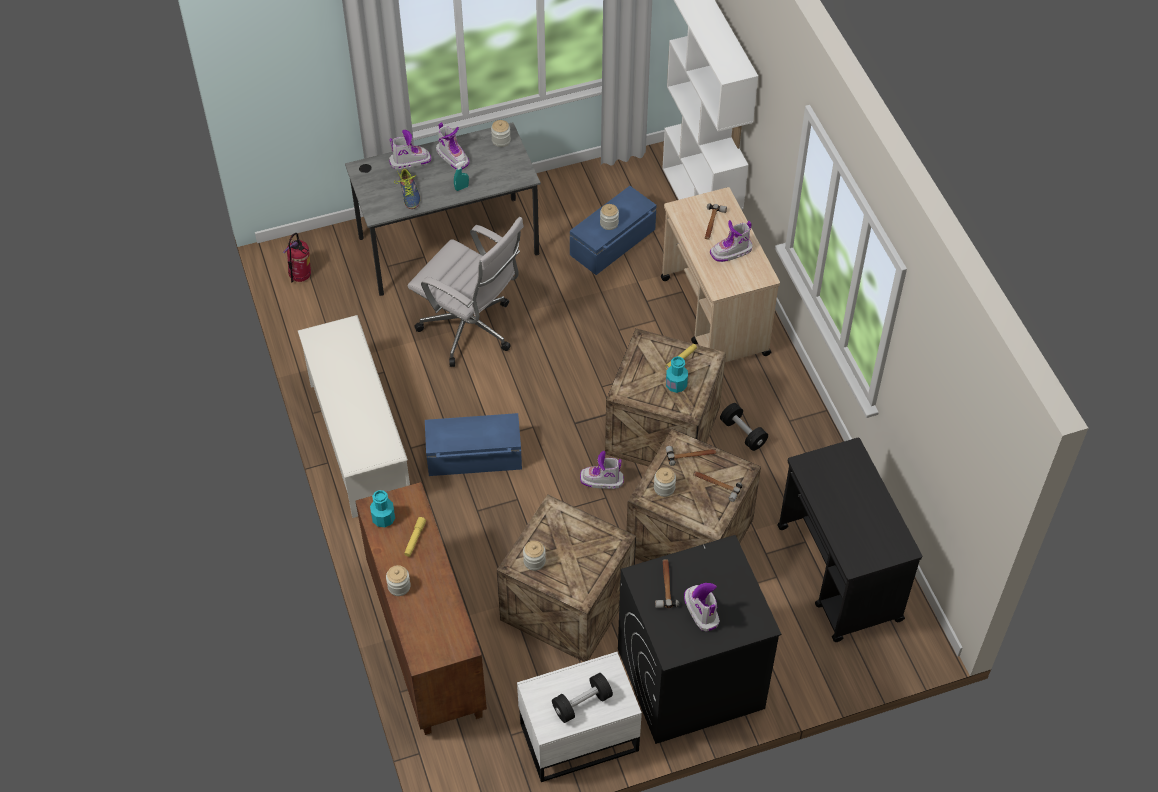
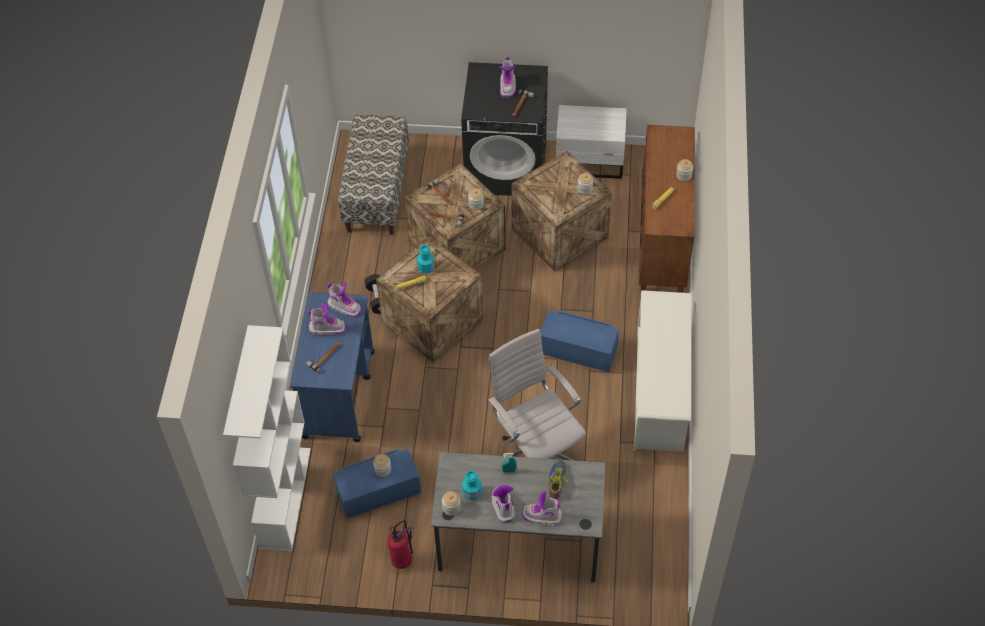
camera: 155 degrees left, 0 degrees up
(301, 277) = (660, 558): fire extinguisher -> fire extinguisher (402, 559)
(383, 518) = (679, 218): turquoise bottle -> turquoise bottle (472, 492)
(582, 703) = (591, 119): black dumbbell -> none
(602, 480) = (495, 301): boot -> boot (344, 307)
(715, 317) = (339, 393): beige cart -> blue cart
(839, 574) = (376, 192): black cart -> bench

